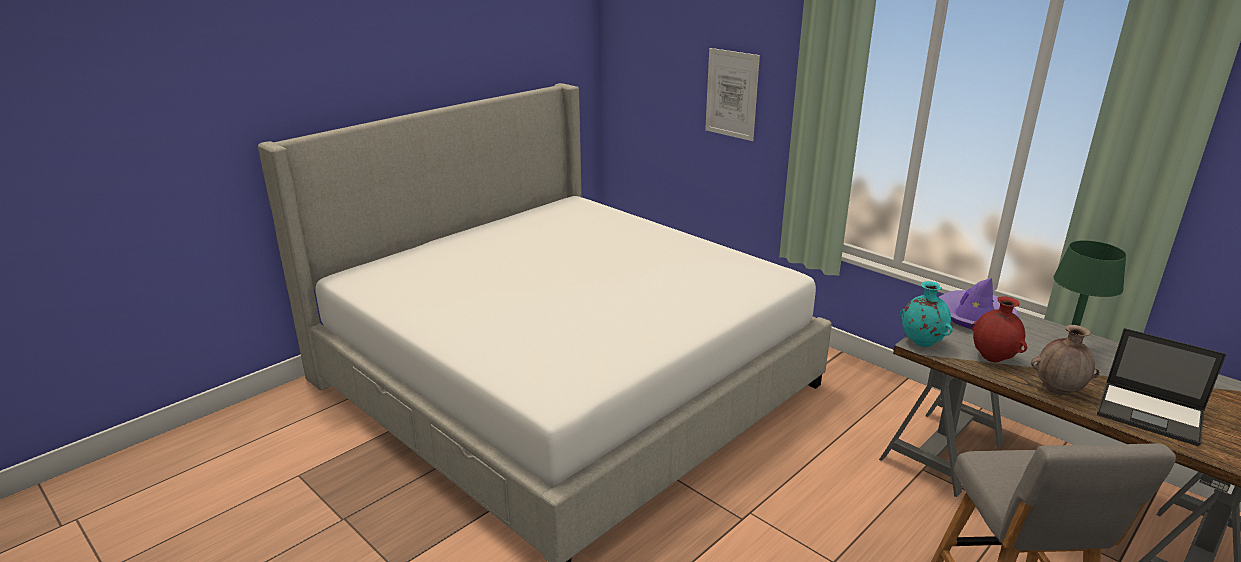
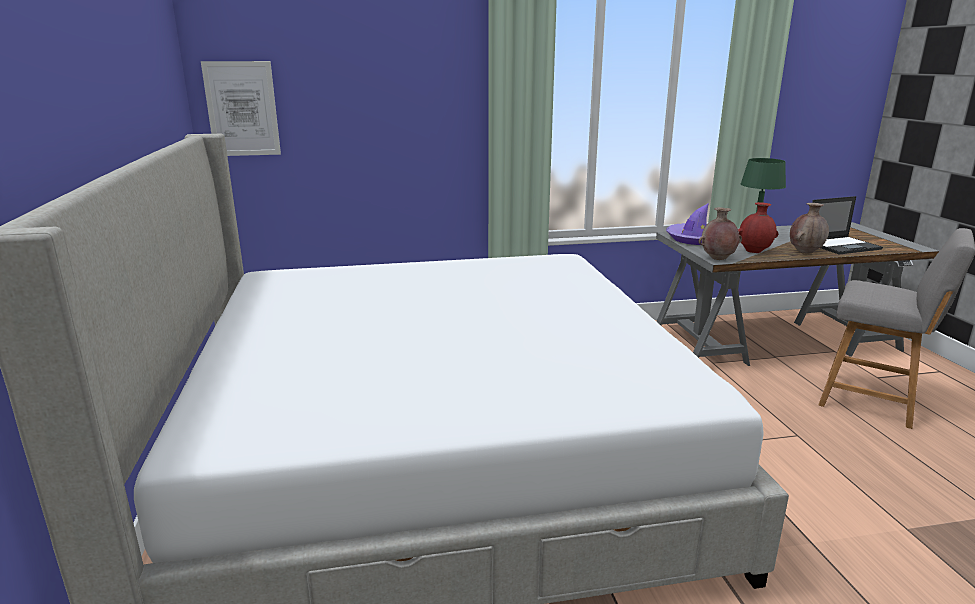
camera: 55 degrees left, 5 degrees down
(731, 94) = (401, 117): picture -> picture (242, 109)
(921, 343) = (717, 258): turquoise vase -> brown vase

